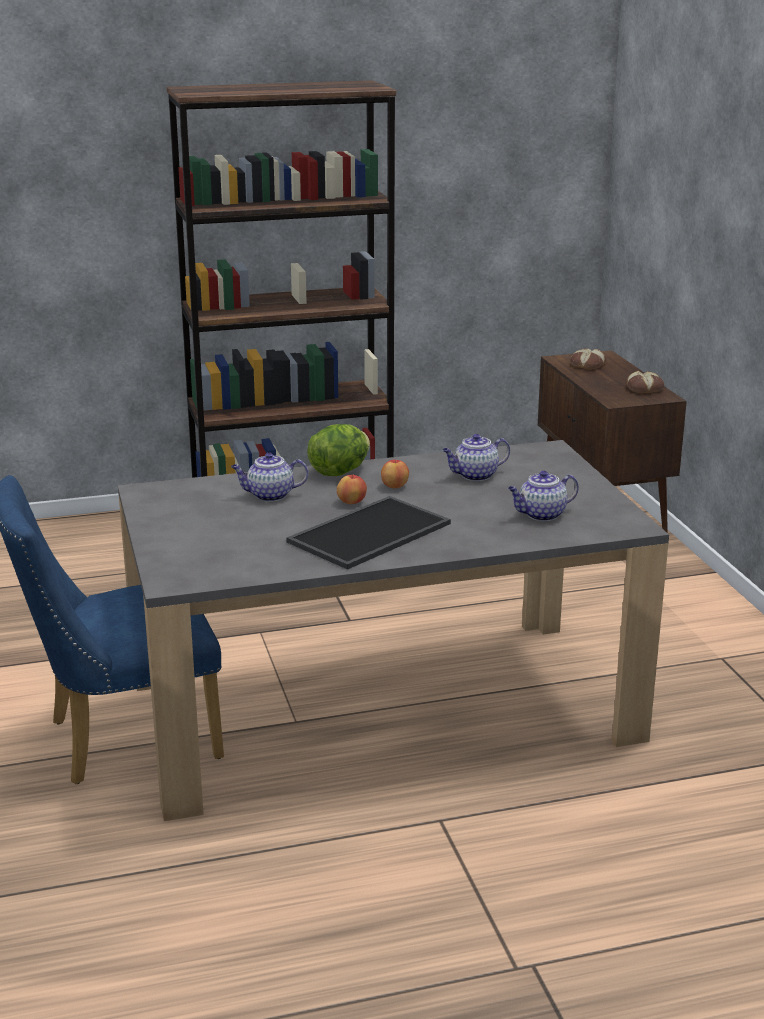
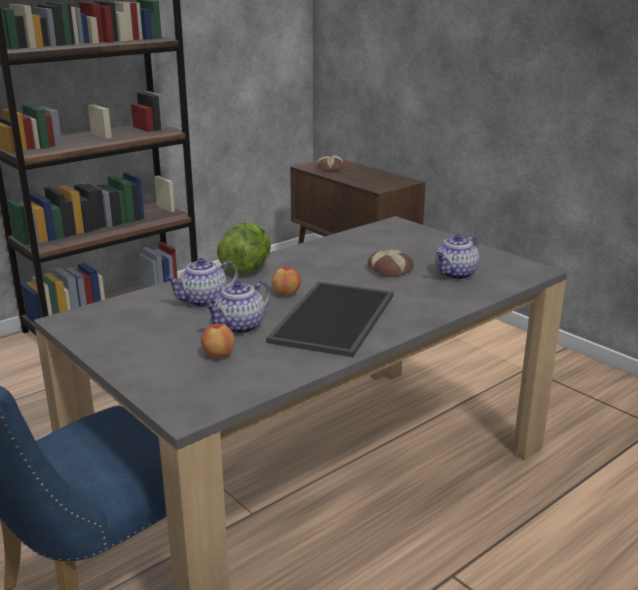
camera: 25 degrees left, 0 degrees up
(394, 486) = (308, 273): apple -> apple (218, 355)
(475, 476) = (364, 253): teapot -> teapot (239, 327)
(644, 388) = (388, 177): bread -> bread (390, 269)

